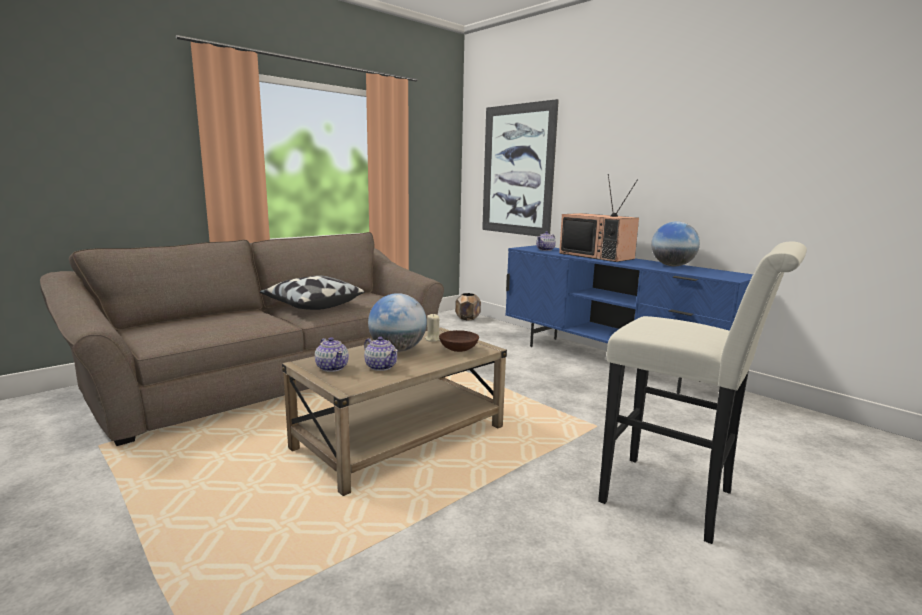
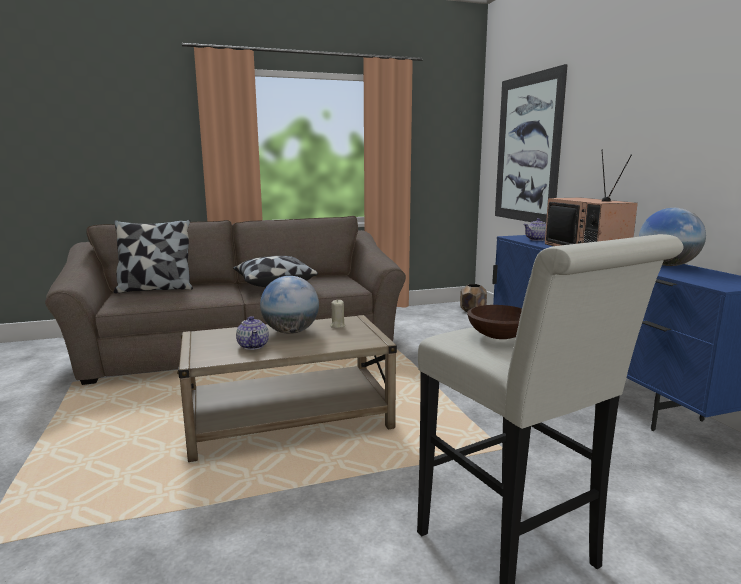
camera: 25 degrees right, 0 degrees up
(179, 322) = (155, 289): none -> pillow
(332, 367) = (213, 341): teapot -> none
(459, 349) = (348, 339): brown bowl -> brown bowl (500, 336)

